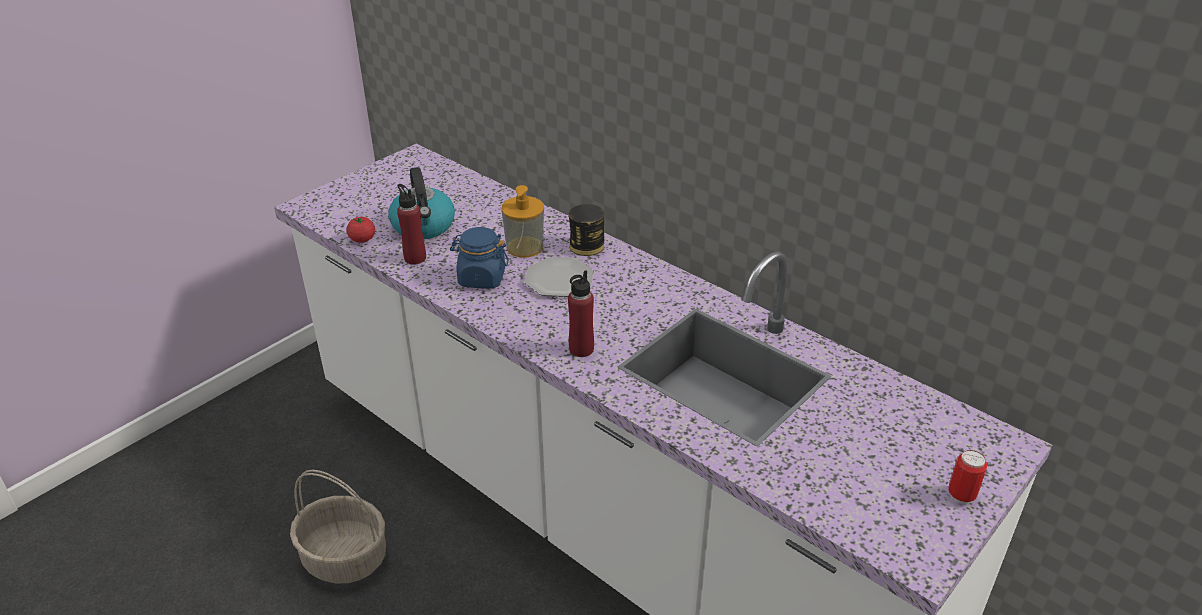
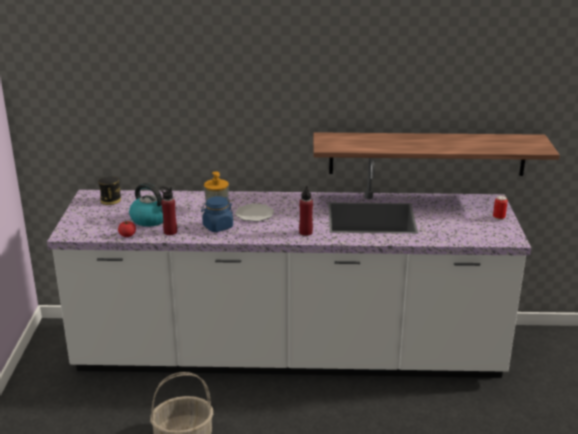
camera: 40 degrees left, 10 degrees down
(586, 246) = (245, 198): can -> can (110, 200)
(909, 293) = (427, 154): none -> shelf

